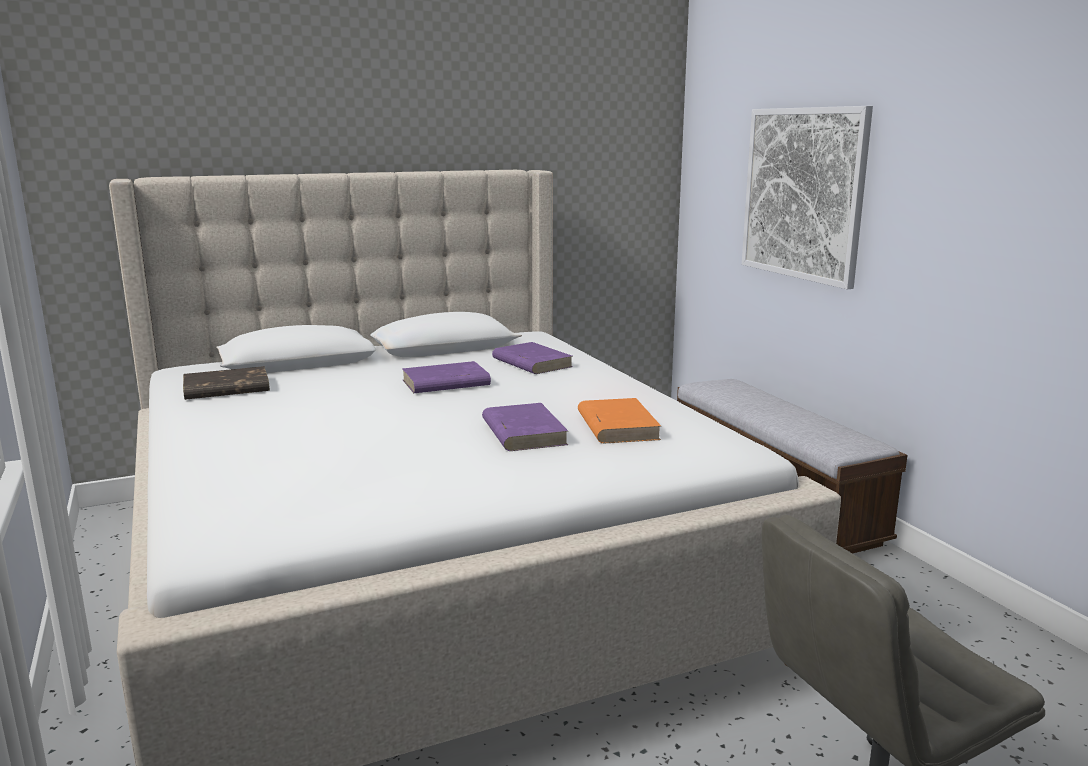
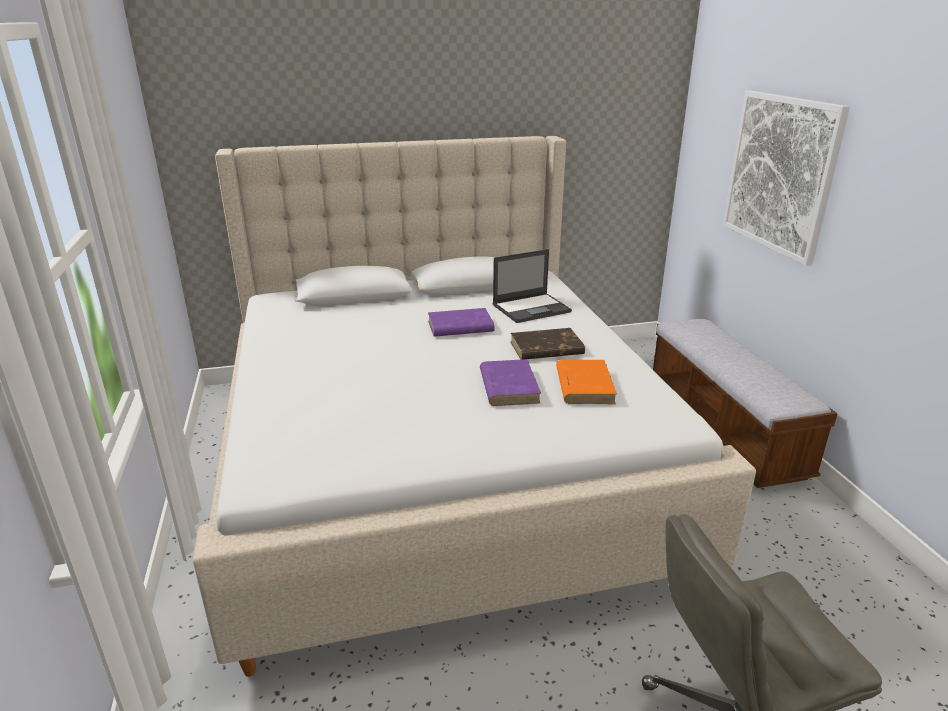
camera: 10 degrees right, 10 degrees up
(225, 389) = (297, 321): brown book -> brown book (545, 348)
(531, 362) = (532, 308): purple book -> laptop

